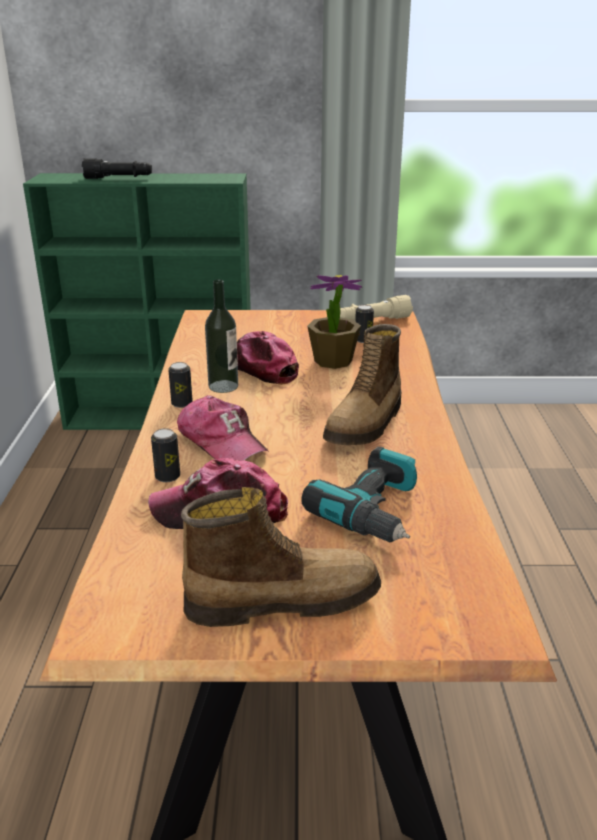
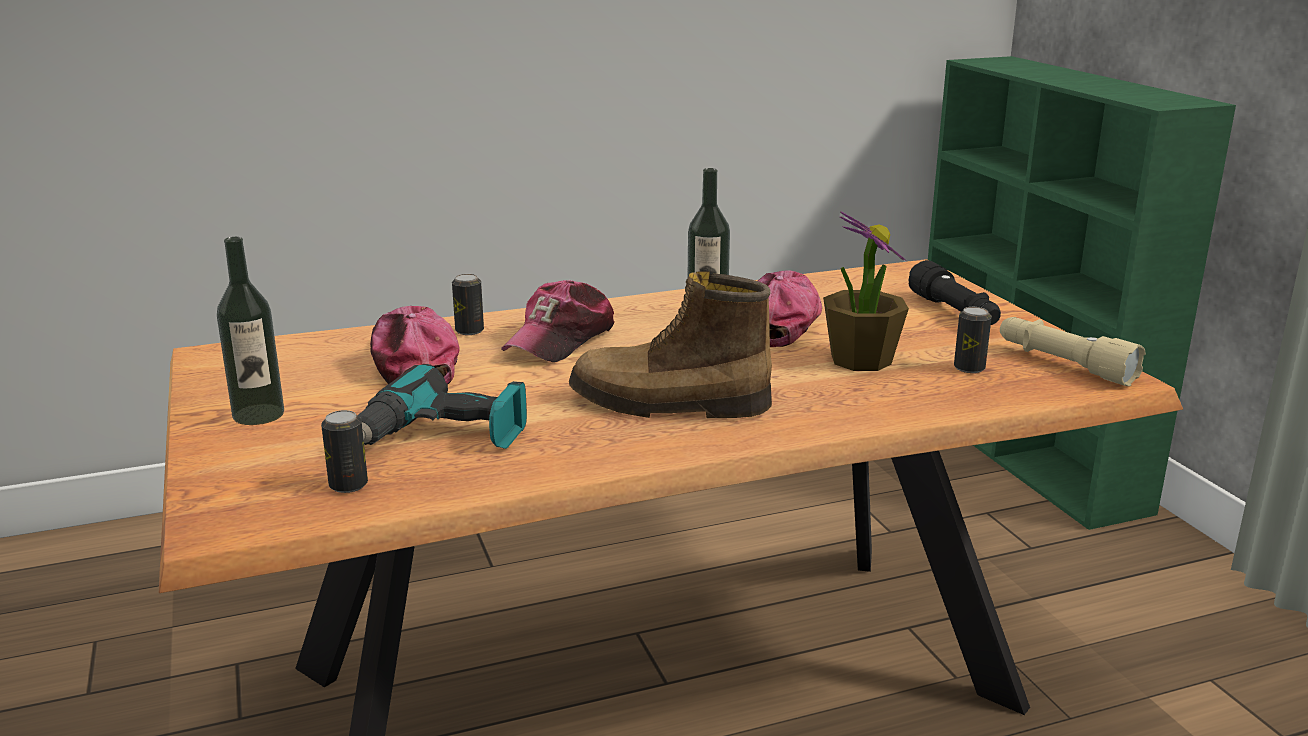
camera: 70 degrees right, 5 degrees down
(119, 178) = (1051, 75): black flashlight -> black flashlight (954, 313)
(182, 403) = (641, 307): can -> can (348, 485)
(283, 600) = (258, 414): boot -> bottle

